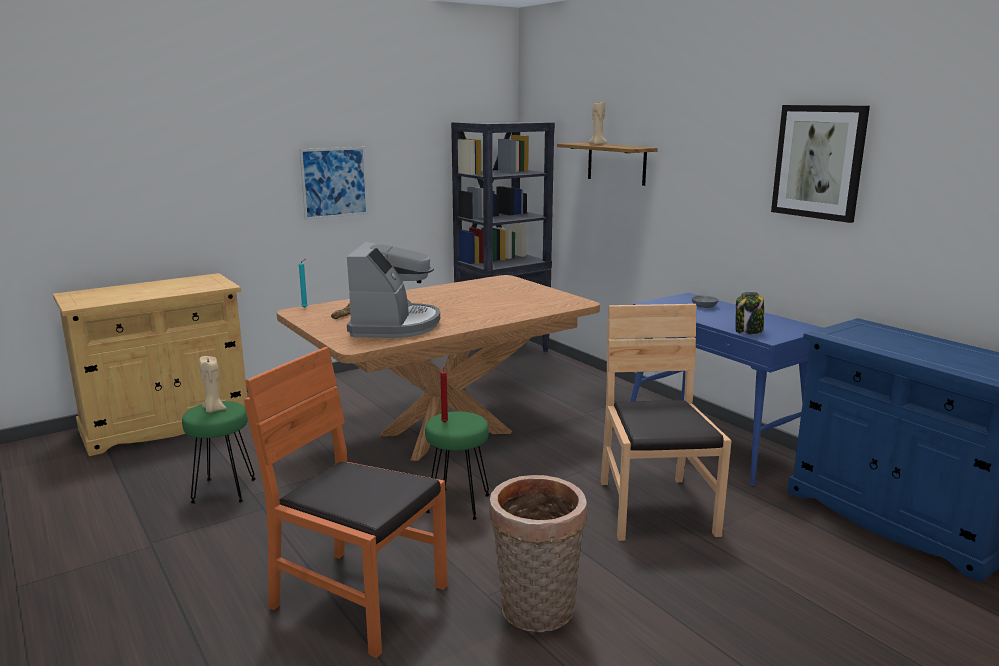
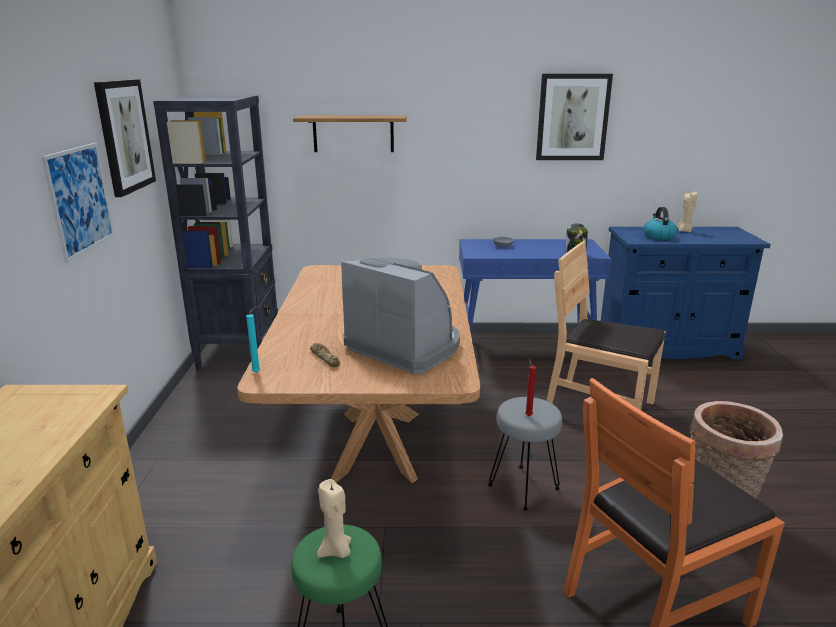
camera: 55 degrees left, 5 degrees up
(406, 146) = (124, 136): none -> picture
(458, 504) = (524, 488): green stool -> grey stool
(597, 144) = (339, 116): beige candle -> beige candle (684, 231)
(877, 339) = (658, 236): none -> kettle

